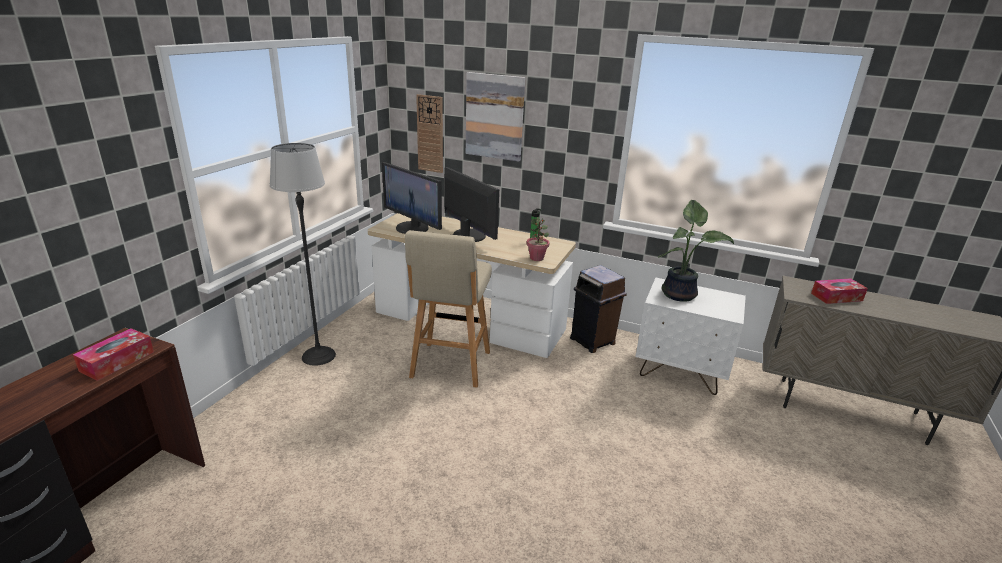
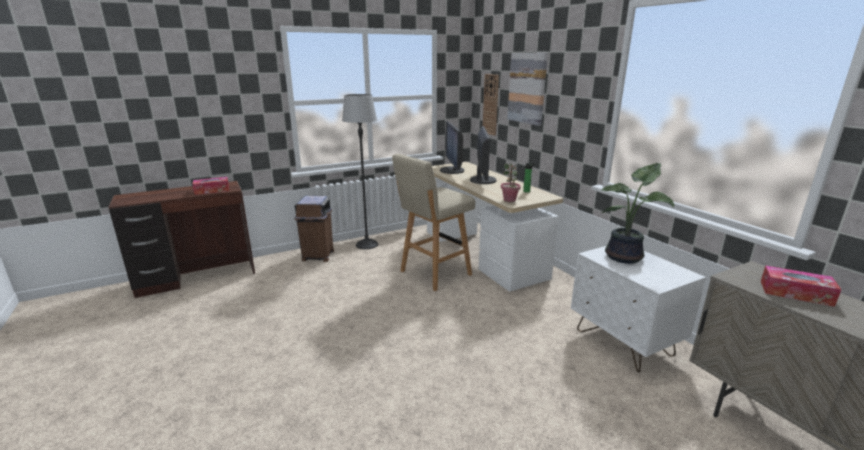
camera: 40 degrees right, 5 degrees down
(593, 341) = (566, 294): brown trash can -> brown trash can (318, 256)

